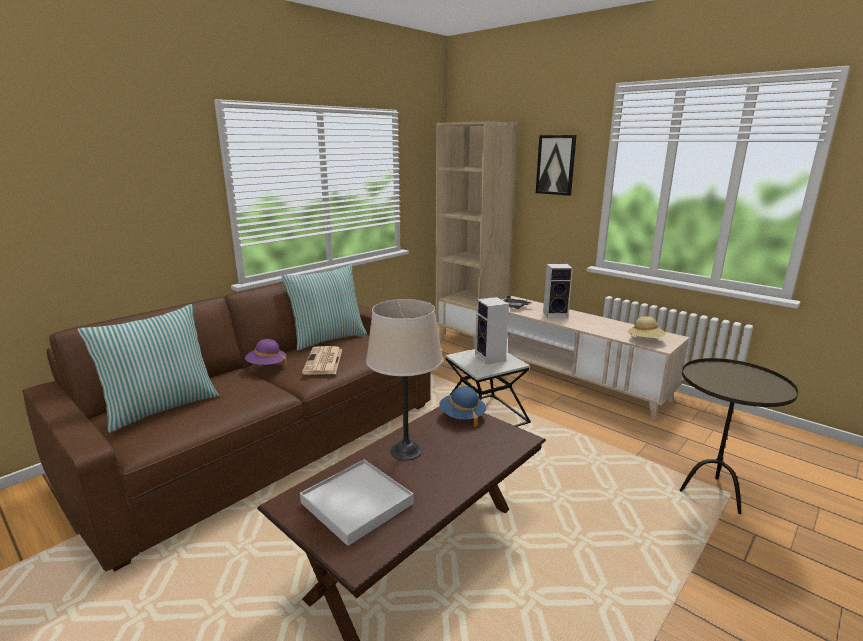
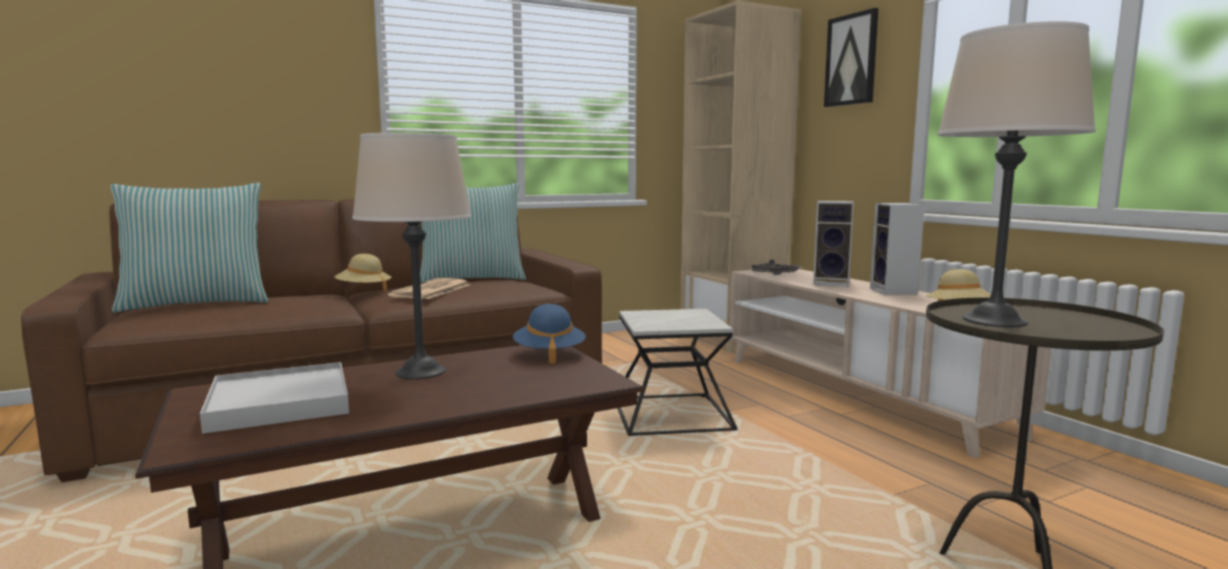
camera: 20 degrees right, 10 degrees down
(266, 365) = (364, 290): purple hat -> beige hat
(491, 358) = (682, 318): speaker -> speaker (894, 291)
(720, 382) = (994, 321): none -> beige table lamp

